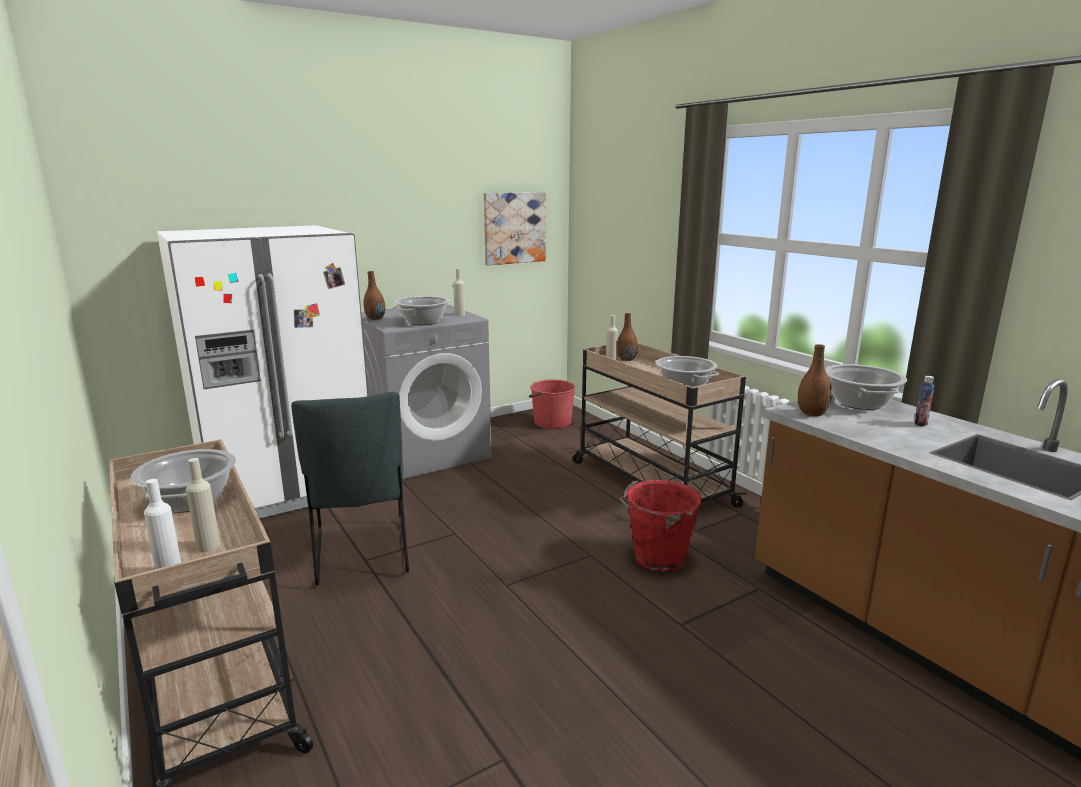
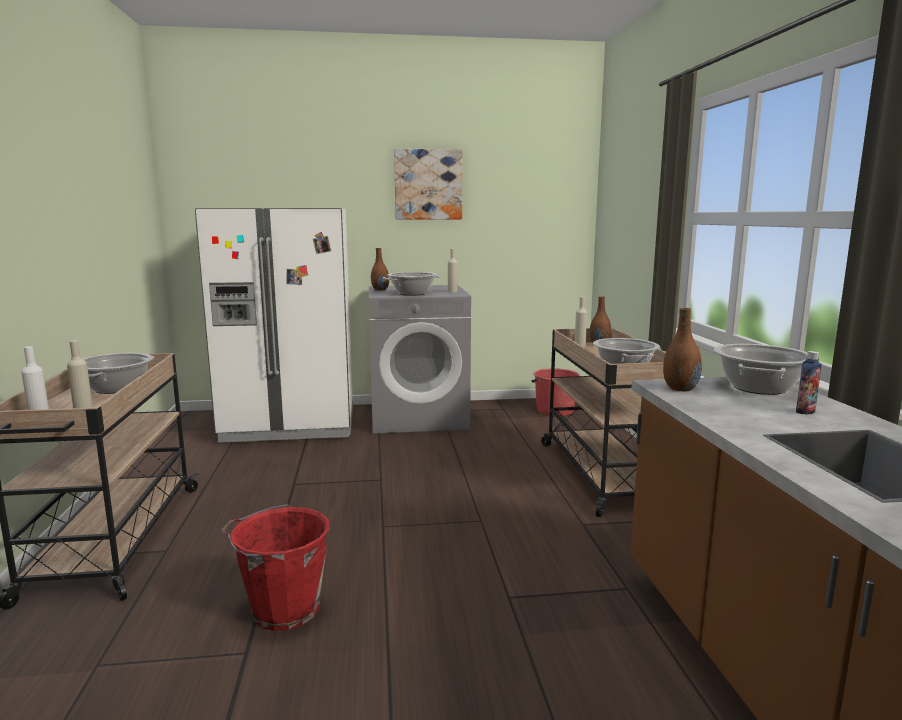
camera: 25 degrees right, 5 degrees down
(362, 556) = (294, 481): grey chair -> none
(514, 228) = (534, 219): picture -> picture (428, 184)
(657, 558) = (543, 537): red bucket -> red bucket (283, 610)

